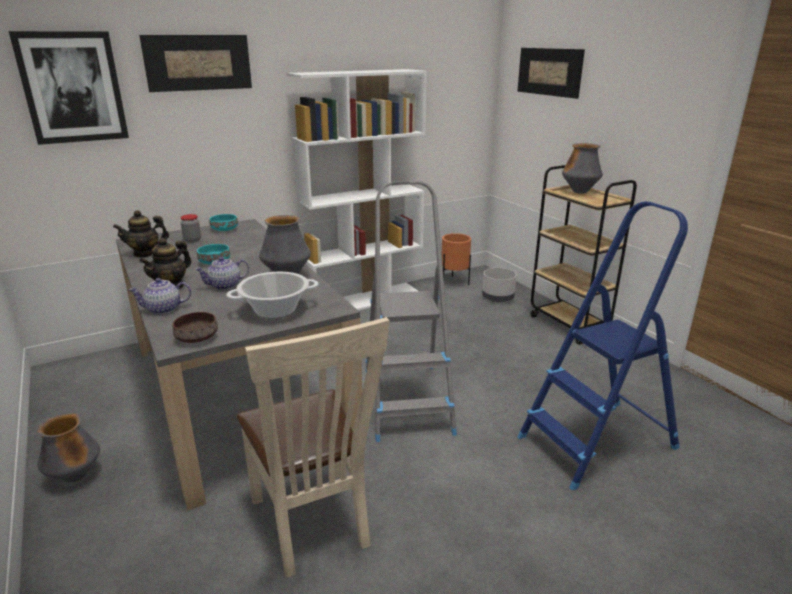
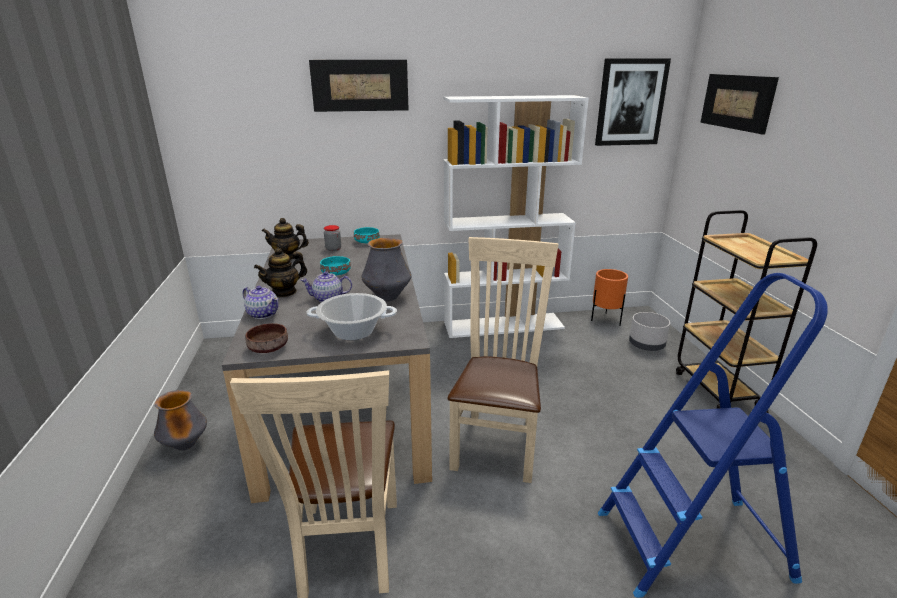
camera: 20 degrees right, 0 degrees up
(72, 87) = (250, 106): picture -> picture (630, 102)
(164, 309) = (263, 314): teapot -> teapot turned 150 degrees counterclockwise
(407, 400) = (497, 441): grey step ladder -> beige chair
(579, 192) = (747, 243): vase -> none

